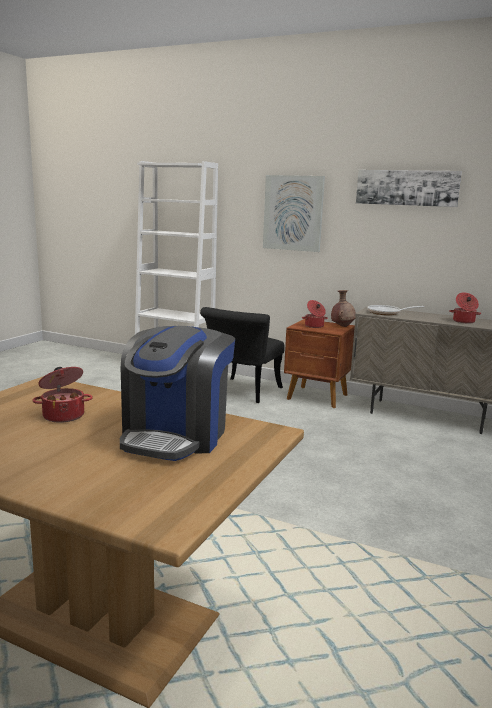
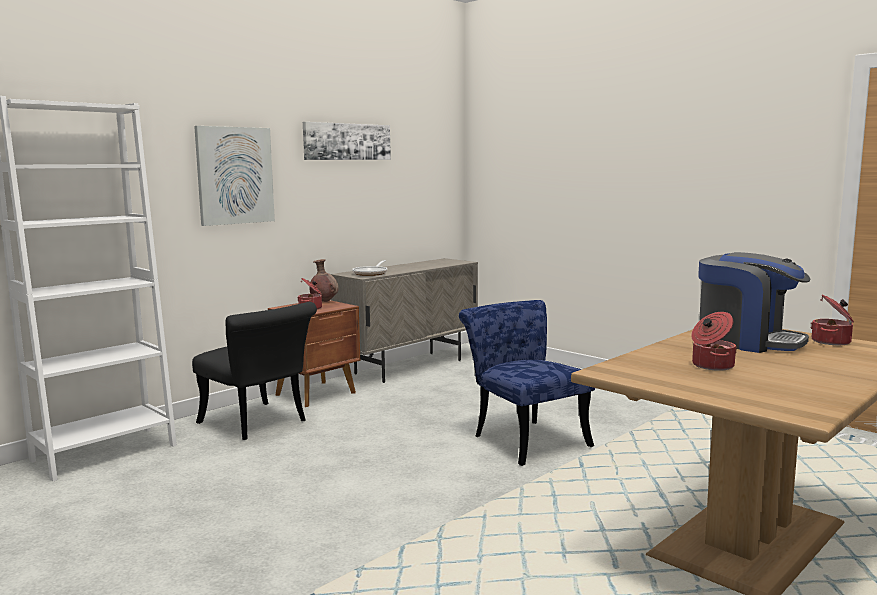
camera: 70 degrees left, 5 degrees down
(285, 485) = (524, 438): none -> blue chair
(463, 321) = (426, 265): cooking pot -> cooking pot (832, 342)

